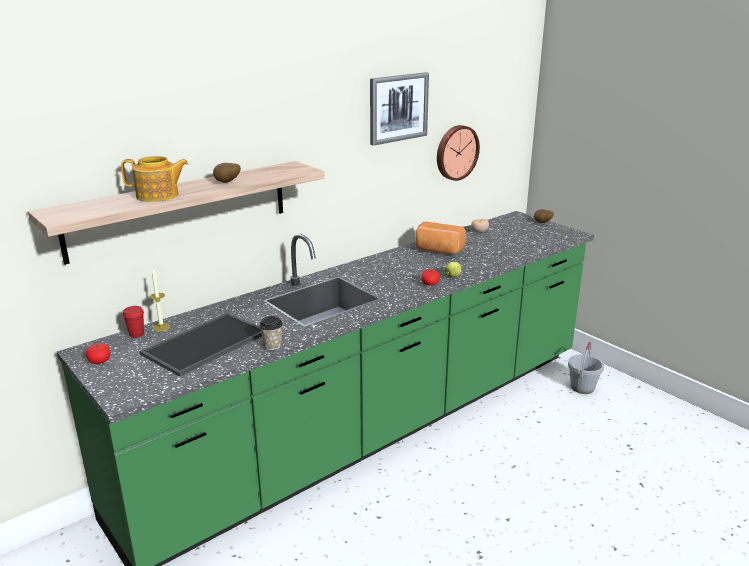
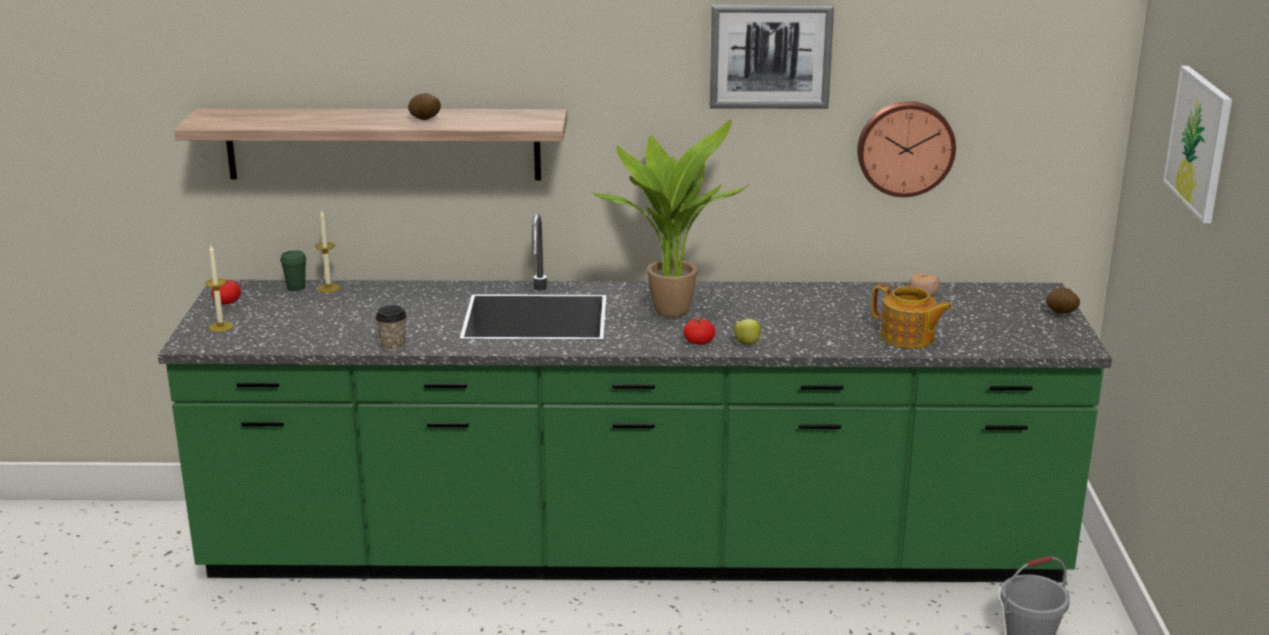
camera: 40 degrees right, 0 degrees up
(126, 379) = (221, 327): none -> candle
(136, 334) = (296, 287): red cup -> green cup
(158, 196) = (328, 120): teapot -> teapot (908, 338)
(205, 344) = (336, 321): tray -> none
(385, 273) = (669, 310): none -> potted plant
(438, 250) = (802, 303): bread -> none
(628, 115) = (1199, 142): none -> picture

